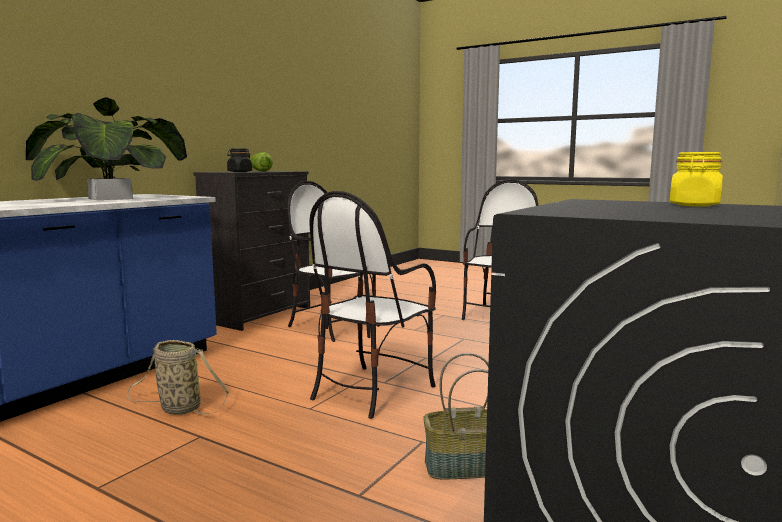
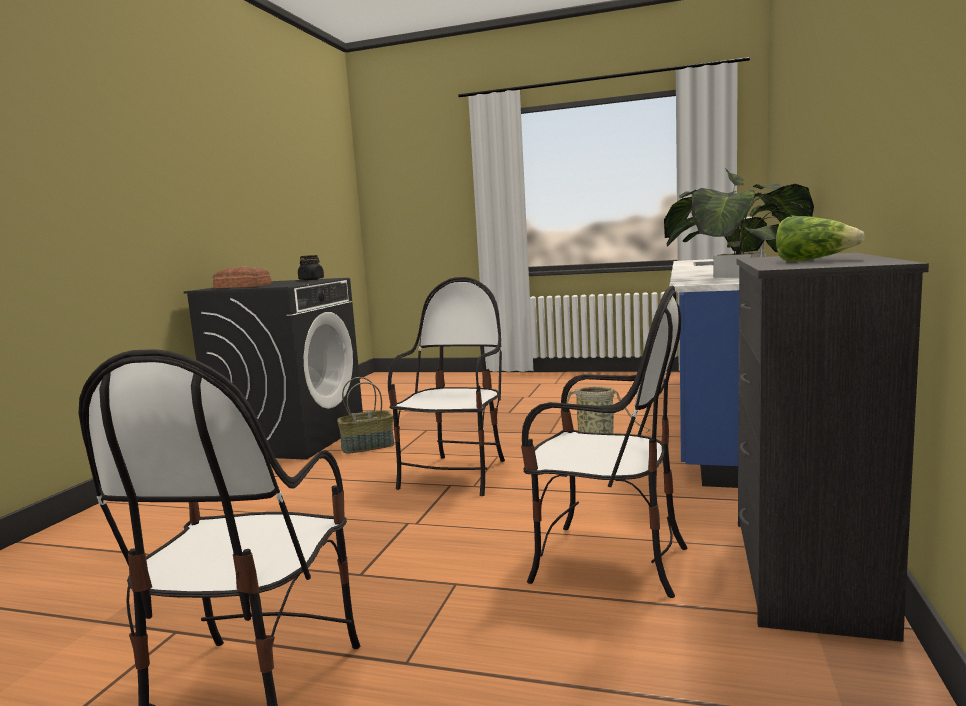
camera: 165 degrees right, 0 degrees up
(239, 172) = (763, 258): black jar -> black jar (311, 279)
(694, 205) = (242, 286): yellow jar -> bread

